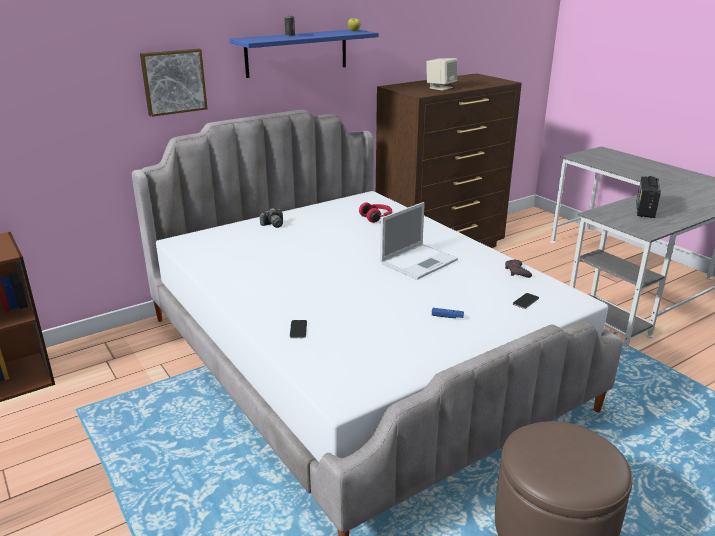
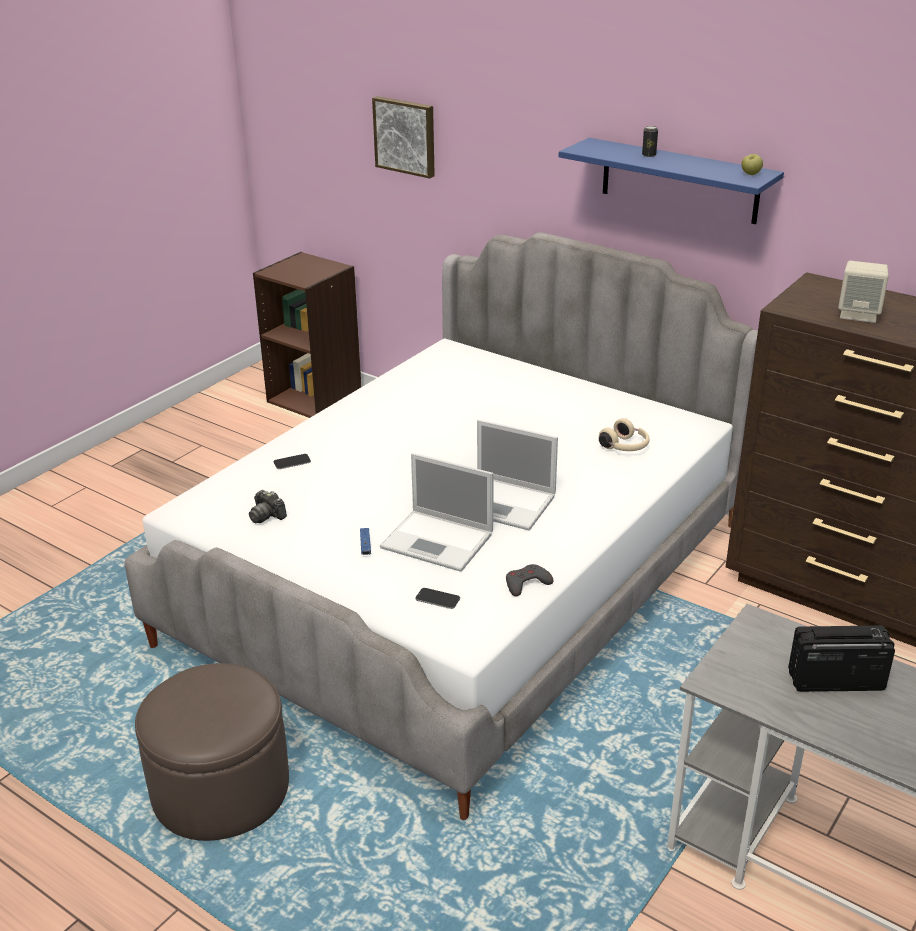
camera: 70 degrees right, 5 degrees up
(173, 81) = (518, 171): picture -> picture (406, 136)
(273, 225) = (538, 386): camera -> camera (267, 515)
(376, 217) = (625, 447): red headphones -> beige headphones
(455, 289) = (439, 541): none -> laptop

